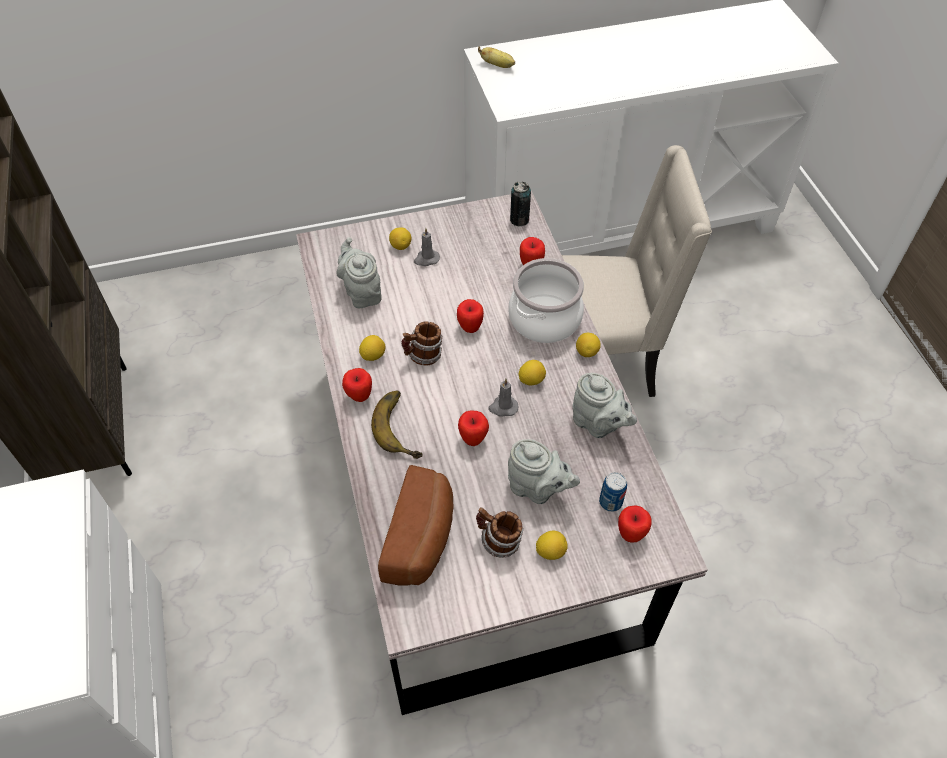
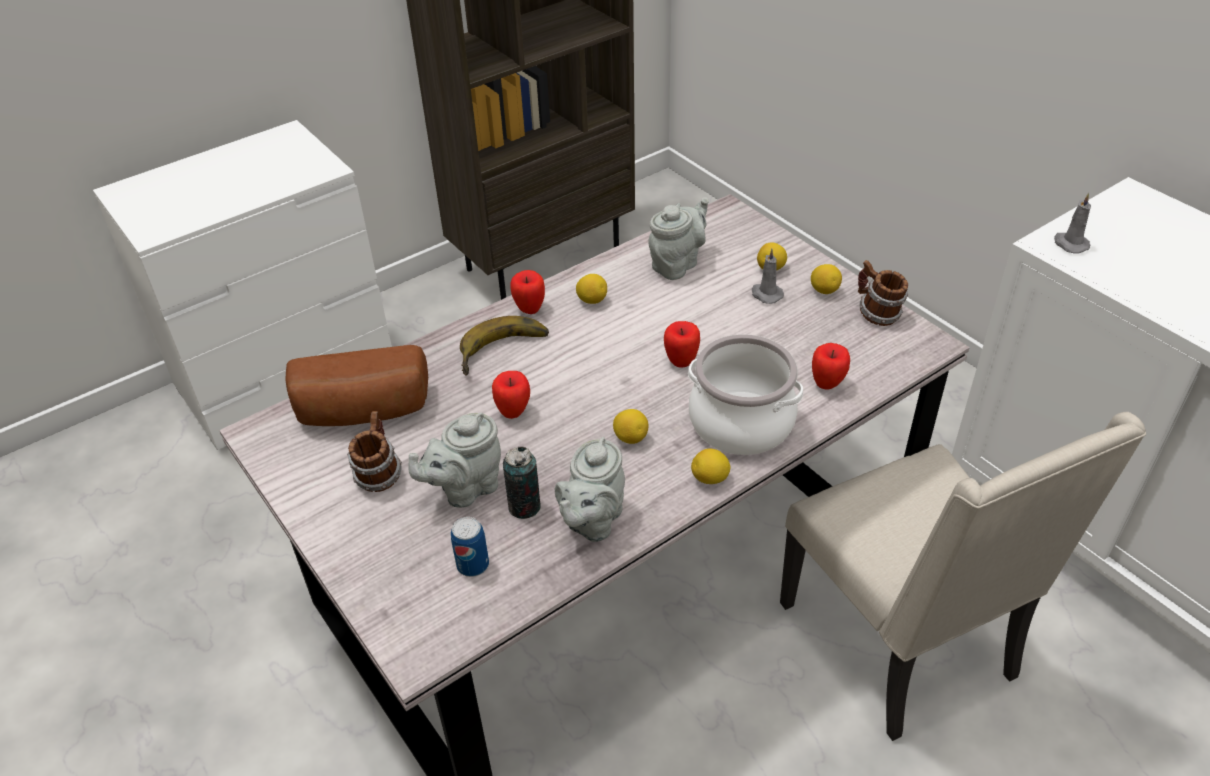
camera: 70 degrees right, 10 degrees down
(423, 356) = (613, 337): mug -> mug (876, 314)
(497, 65) = (1128, 212): banana -> none
(503, 407) = (573, 424): grey candle -> grey candle (1069, 244)
(519, 220) = (901, 351): can -> can (524, 507)
(537, 489) = (465, 488): grey teapot -> grey teapot turned 45 degrees clockwise
(550, 551) = (379, 524): lemon -> lemon (824, 290)
(630, 534) = (430, 598): apple -> none

